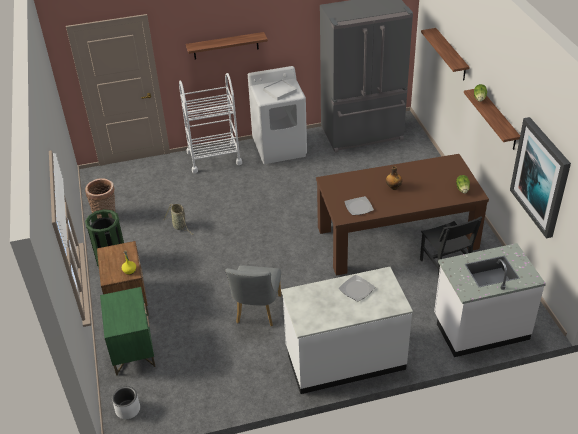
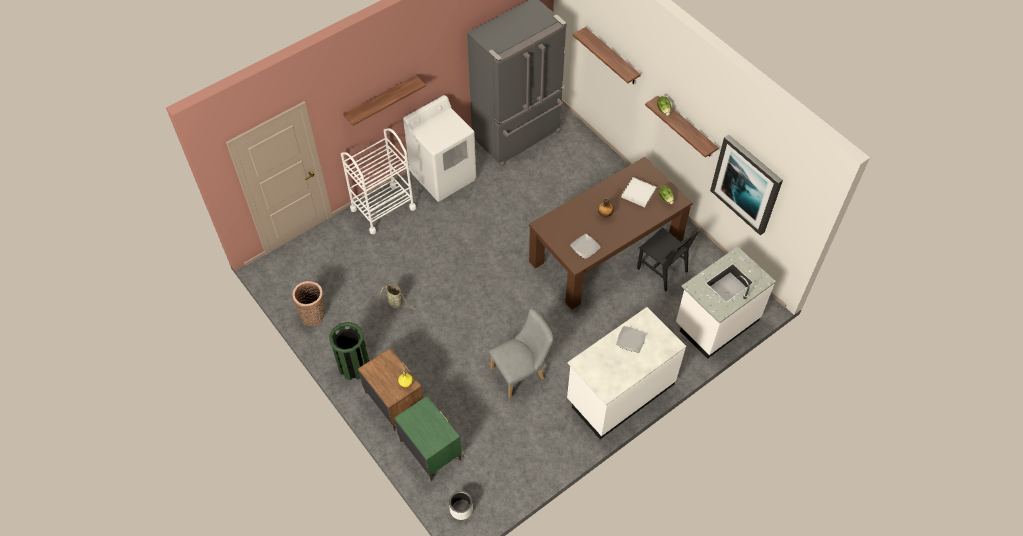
camera: 25 degrees left, 15 degrees up
(257, 312) = (521, 372): grey chair -> grey chair turned 105 degrees counterclockwise
(279, 91) = (444, 130): white tray -> white tray (638, 193)

